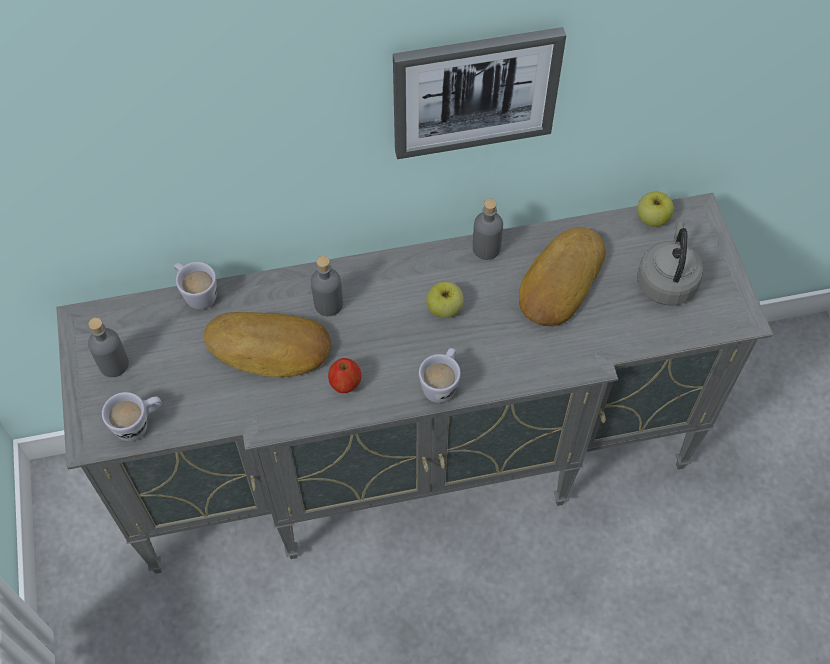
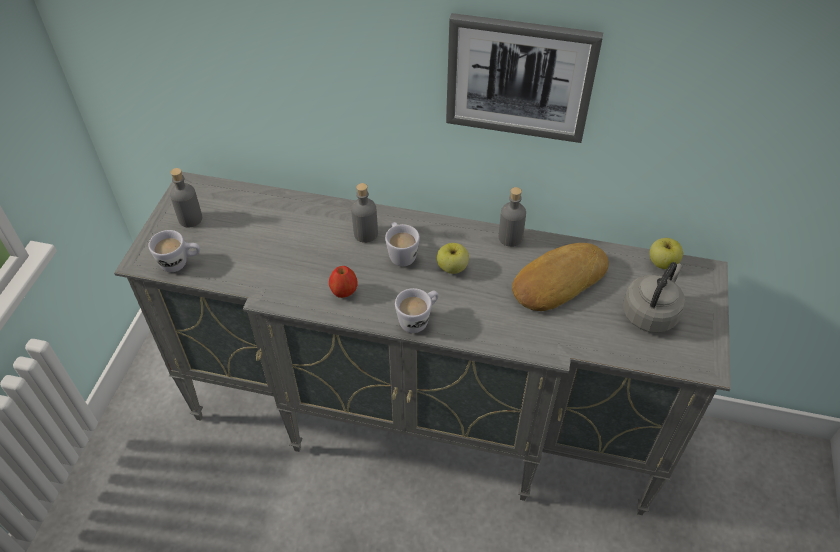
camera: 25 degrees right, 10 degrees down
(197, 294) = (276, 195): white mug -> white mug (400, 253)
(269, 349) = (303, 248): bread -> none

